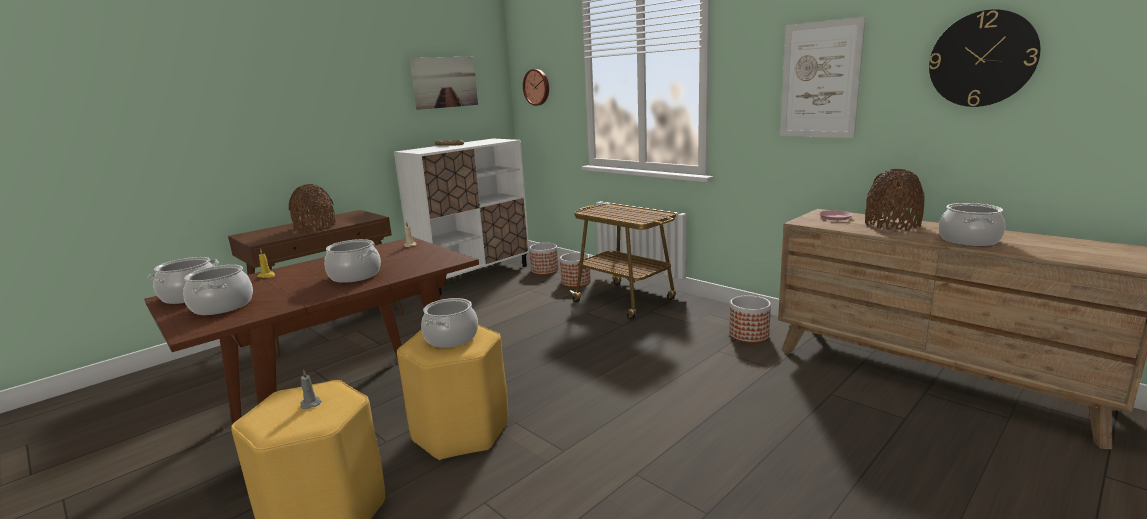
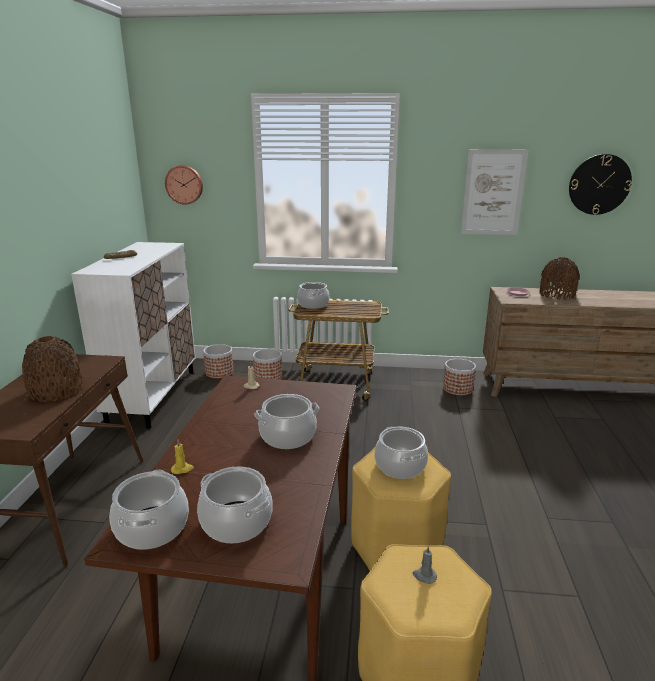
camera: 40 degrees left, 5 degrees up
(444, 82) = (98, 183): picture -> none
(969, 240) = (612, 301): cooking pot -> cooking pot (313, 304)

